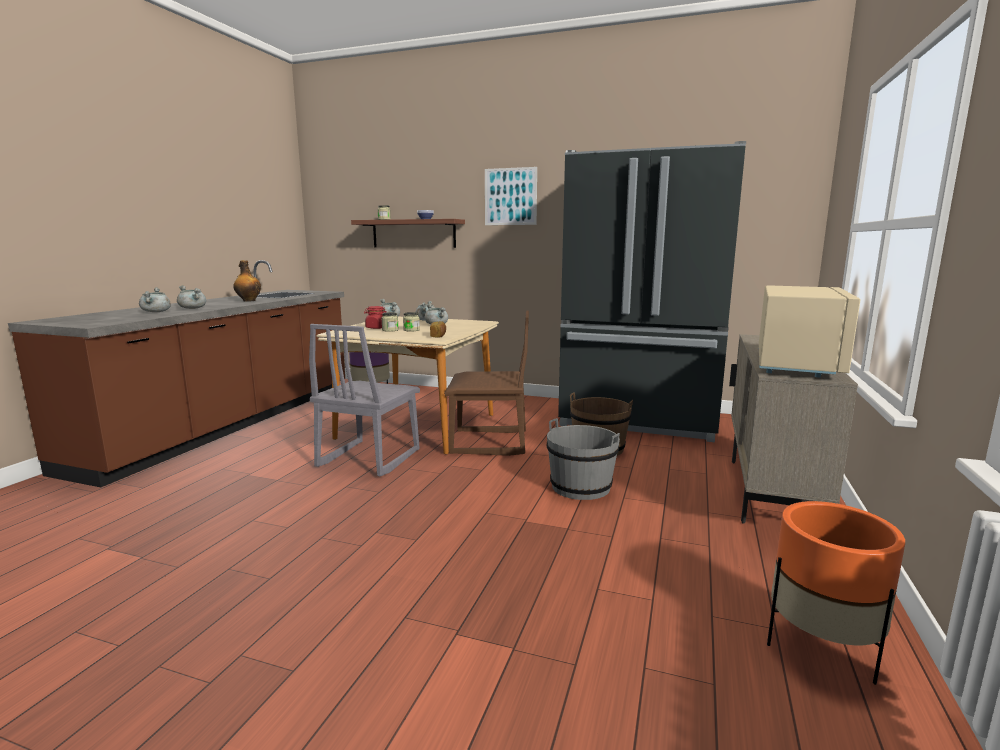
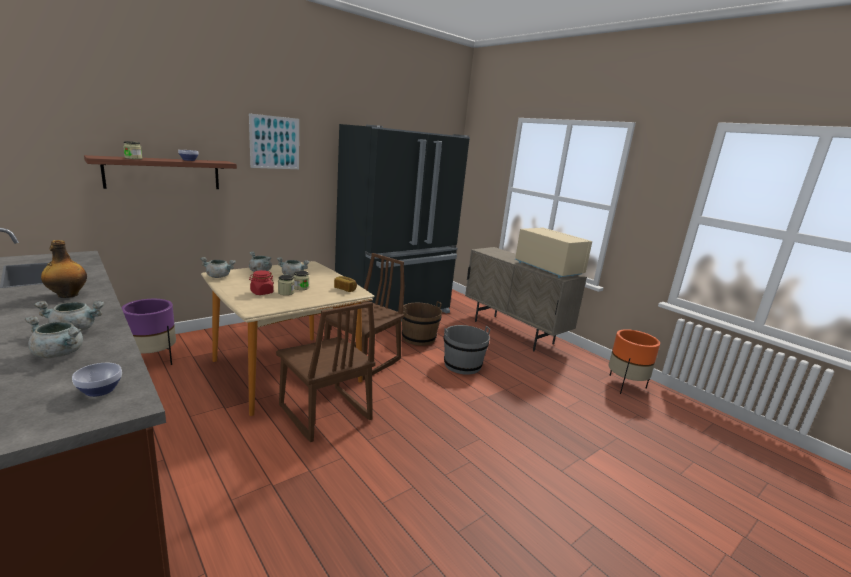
camera: 60 degrees left, 5 degrees up
(109, 320) = (100, 391): none -> bowl
(368, 458) = (324, 413): grey chair -> brown chair

